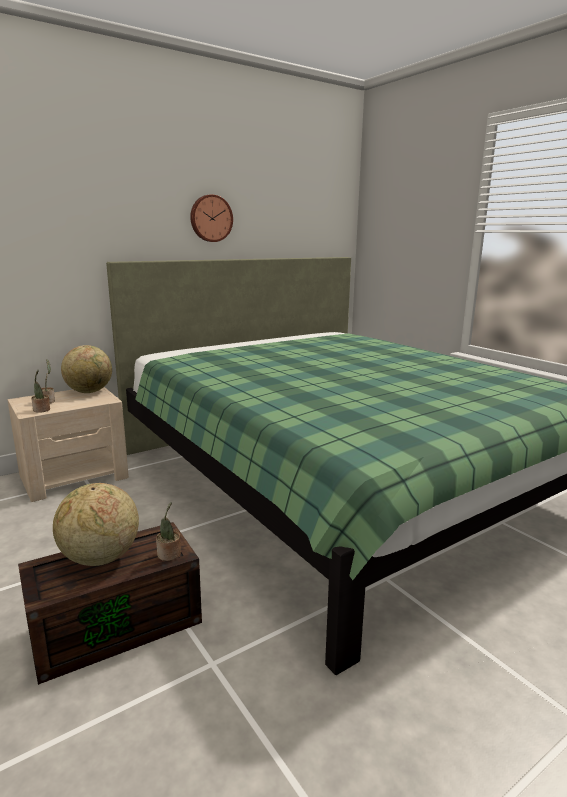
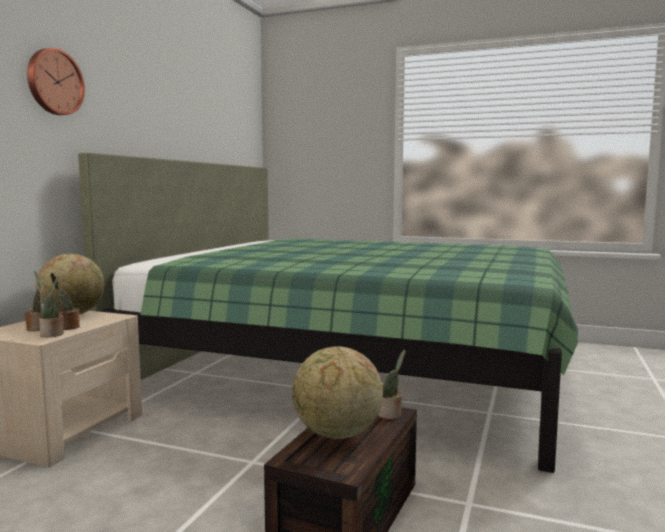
camera: 35 degrees left, 10 degrees down
(61, 405) = (67, 327): none -> potted plant
(210, 218) = (162, 116): wall clock -> wall clock (54, 82)

